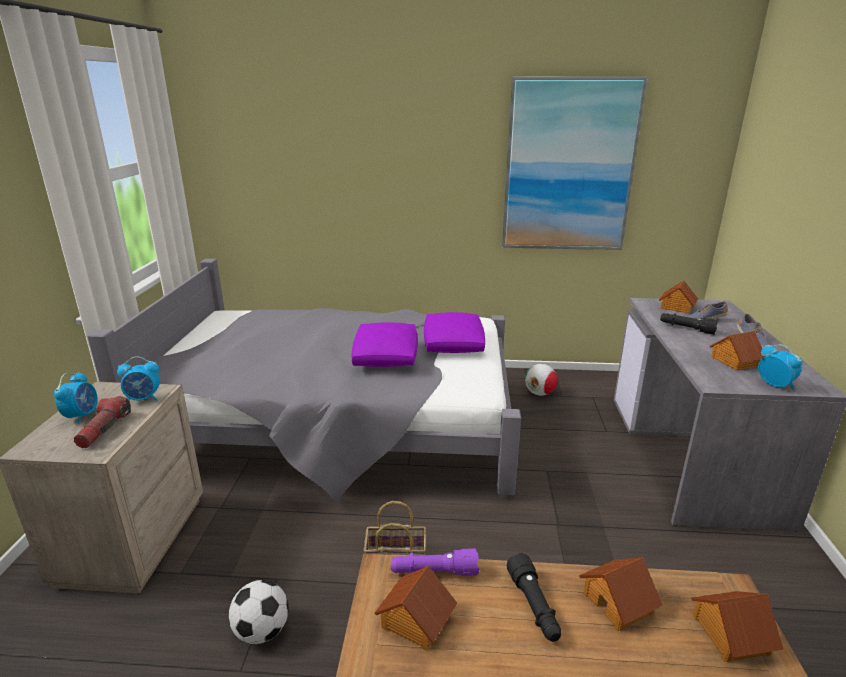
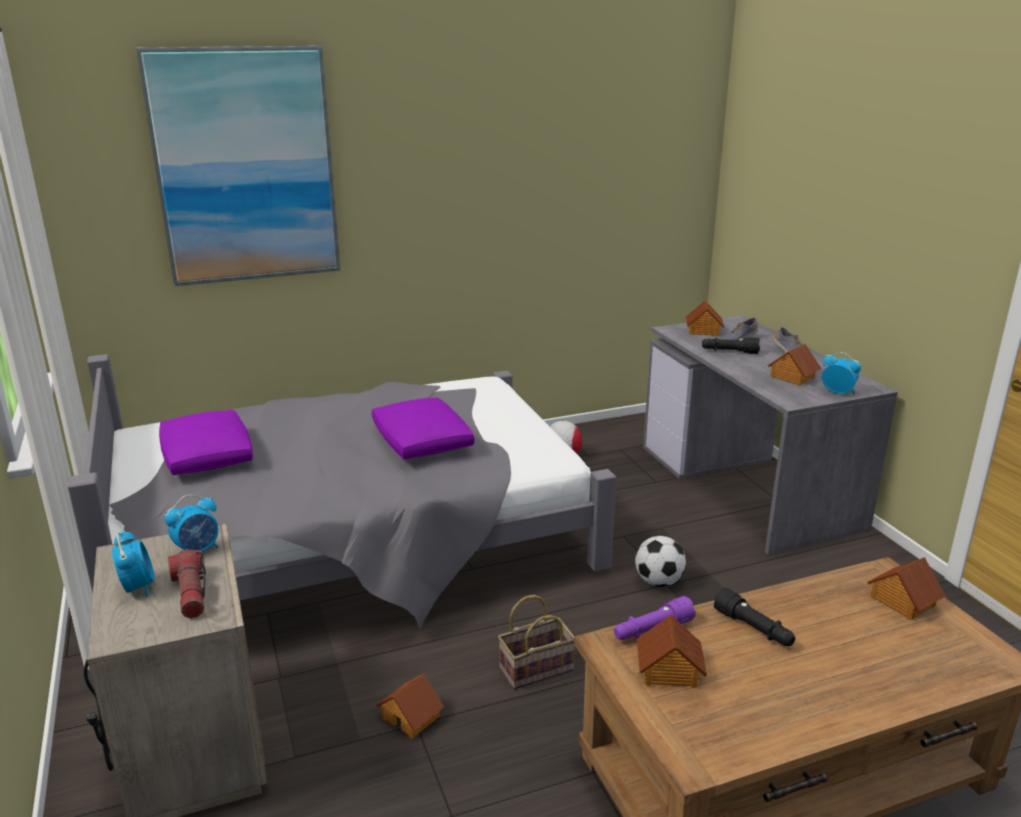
camera: 25 degrees left, 0 degrees up
(262, 631) = (444, 775): football -> football (658, 581)
(453, 343) = (483, 412): purple pillow -> purple pillow (207, 456)
(569, 167) = (558, 183): picture -> picture (245, 167)
(618, 602) = (813, 605): toy house -> toy house (411, 717)

